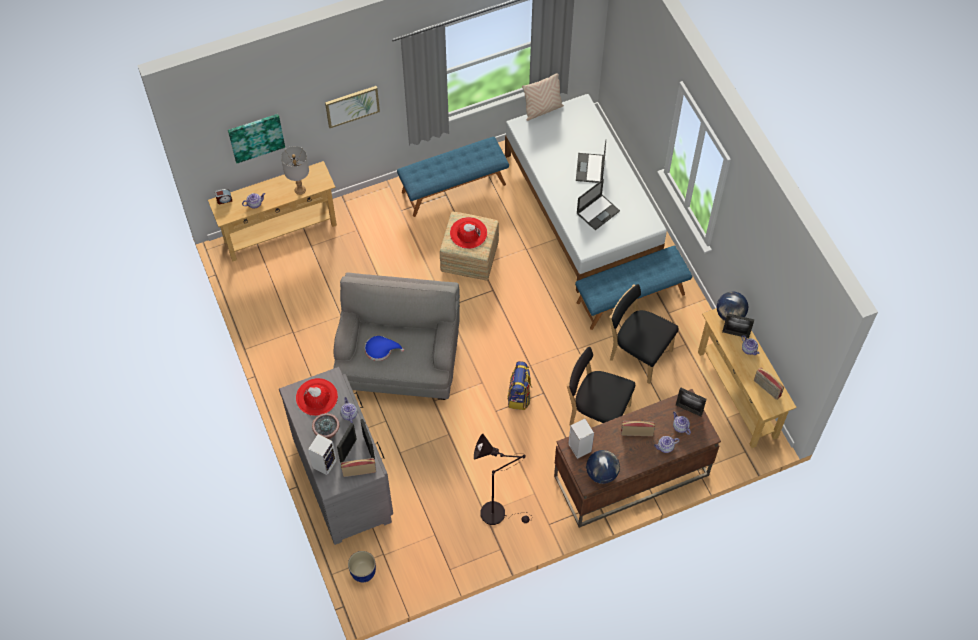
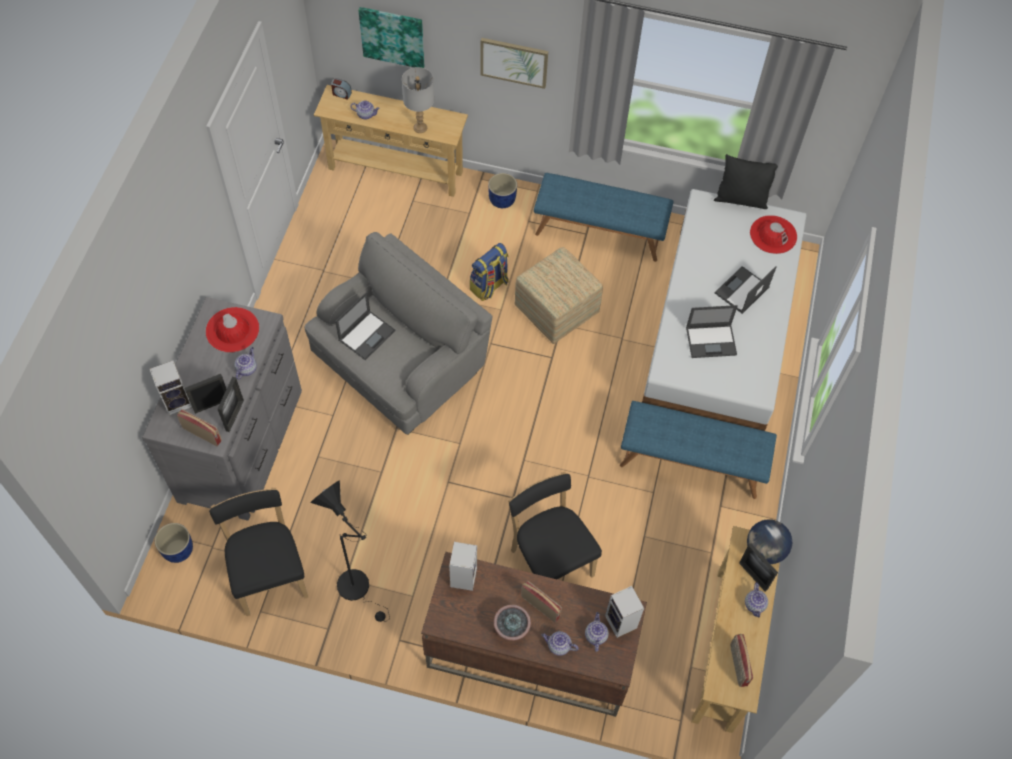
camera: 35 degrees right, 0 degrees up
(327, 432) = (209, 372): potted plant -> potted plant (511, 629)
(371, 207) = (502, 200): none -> blue planter
(381, 349) = (367, 335): blue hat -> laptop
(468, 233) = (559, 277): red hat -> red hat (773, 234)
(519, 396) = (485, 483): backpack -> backpack (489, 286)
(542, 109) = (741, 200): beige pillow -> black pillow
(602, 473) = (463, 623): globe -> none
(638, 354) = (649, 526): black chair -> black chair (269, 573)
(688, 409) = (622, 623): picture frame -> speaker

